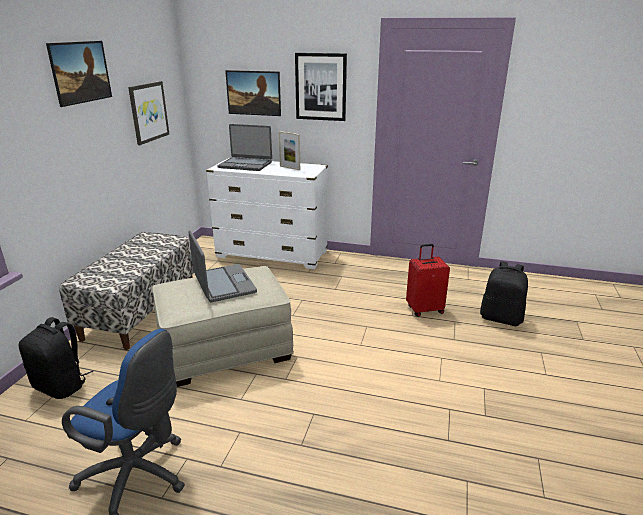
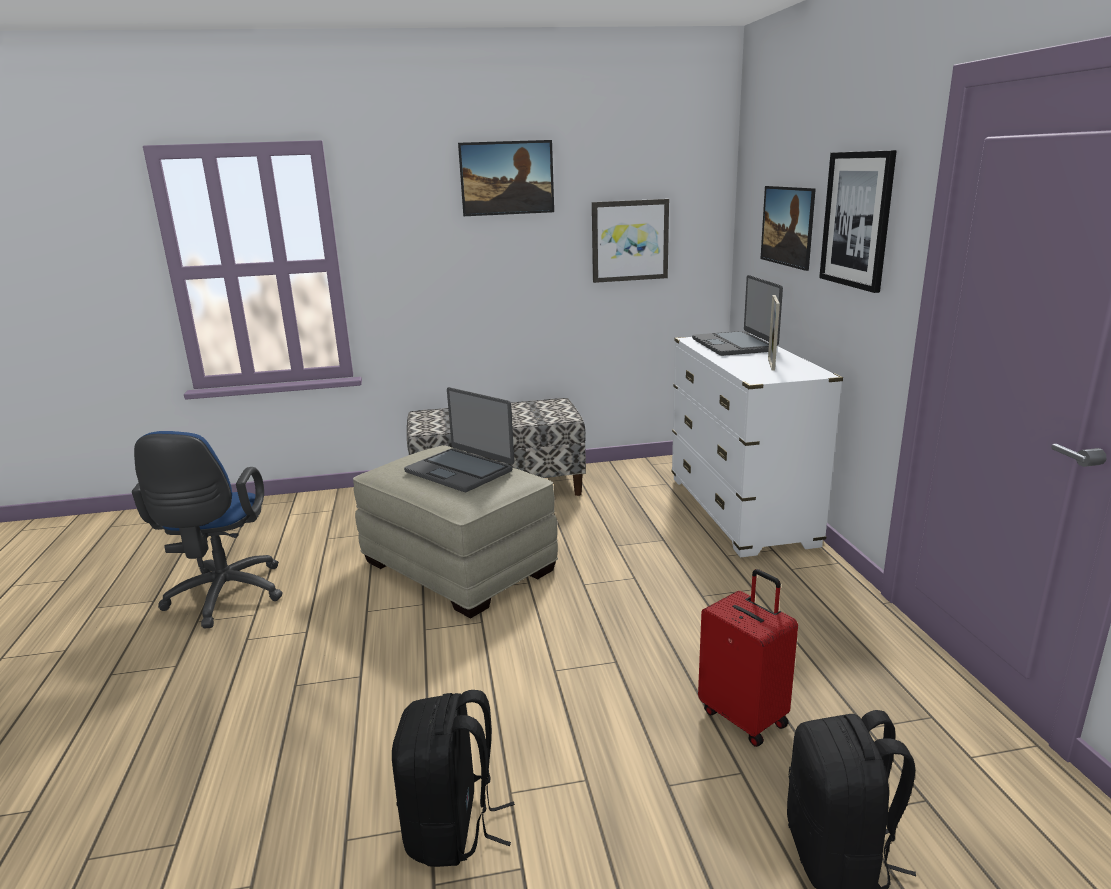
camera: 65 degrees right, 5 degrees down
(62, 386) = (343, 508): black backpack -> black backpack (452, 828)
(223, 284) = (460, 471): laptop -> laptop turned 90 degrees clockwise

